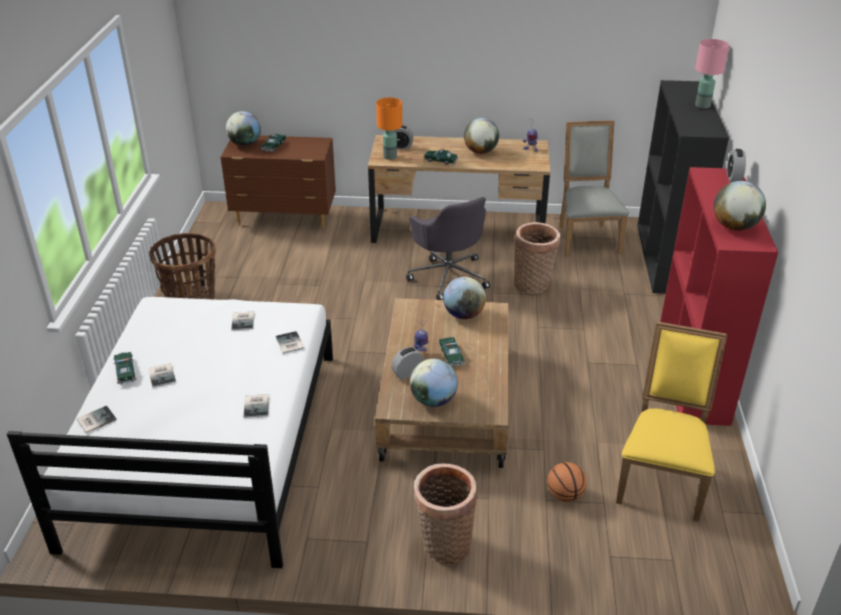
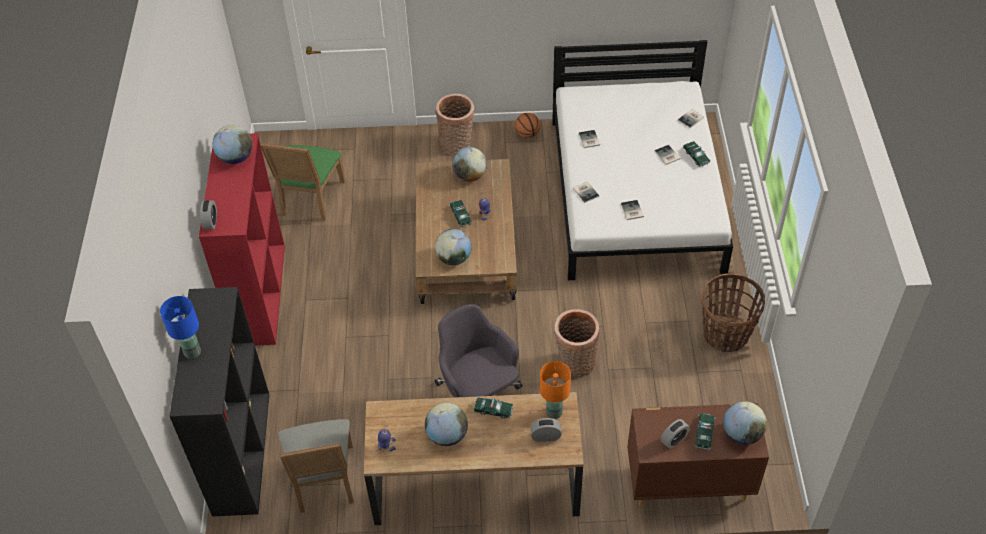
camera: 175 degrees right, 15 degrees up
(408, 373) = (492, 196): alarm clock -> alarm clock (674, 440)
(533, 284) = (390, 393): basket -> basket (575, 363)
(565, 495) = (378, 183): basketball -> basketball (527, 134)
(661, 479) = (310, 200): yellow chair -> green chair
(702, 106) = (193, 352): pink table lamp -> blue table lamp

